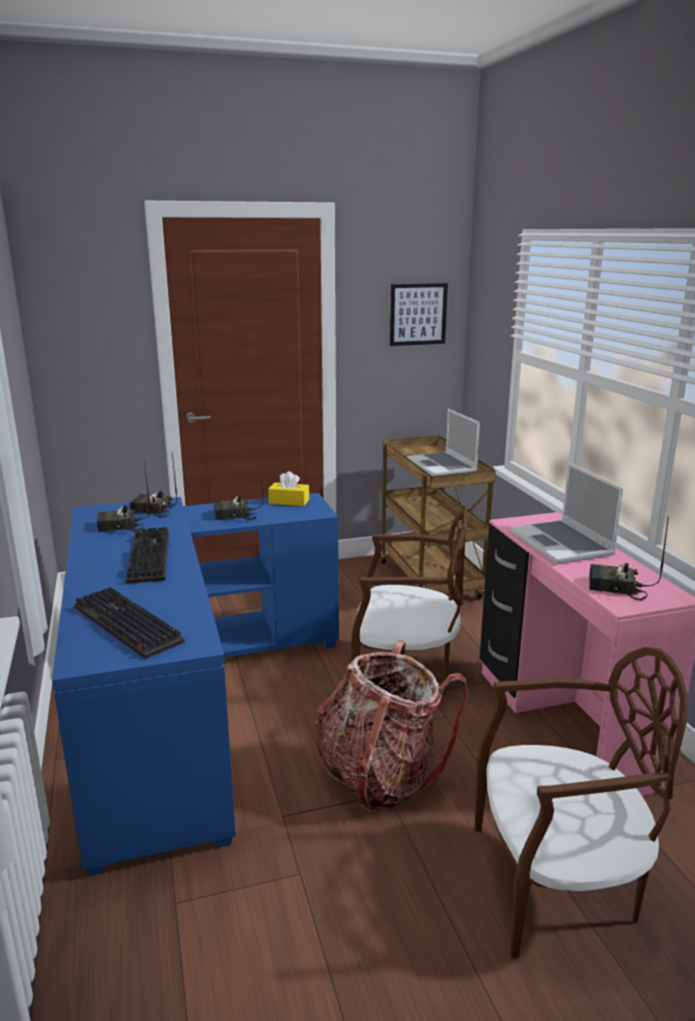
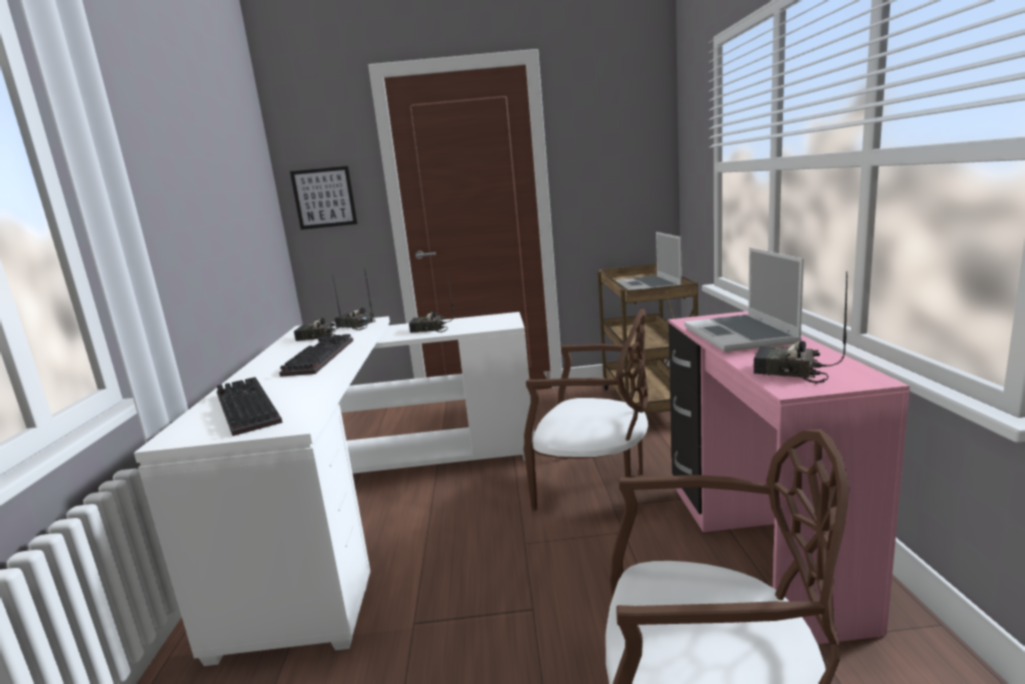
camera: 15 degrees right, 5 degrees down
(185, 700) = (375, 502): blue desk -> white desk
(289, 501) = (486, 318): yellow tissue box -> none
(380, 775) = (531, 588): backpack -> none
(418, 314) = (627, 148): picture -> picture (324, 198)

